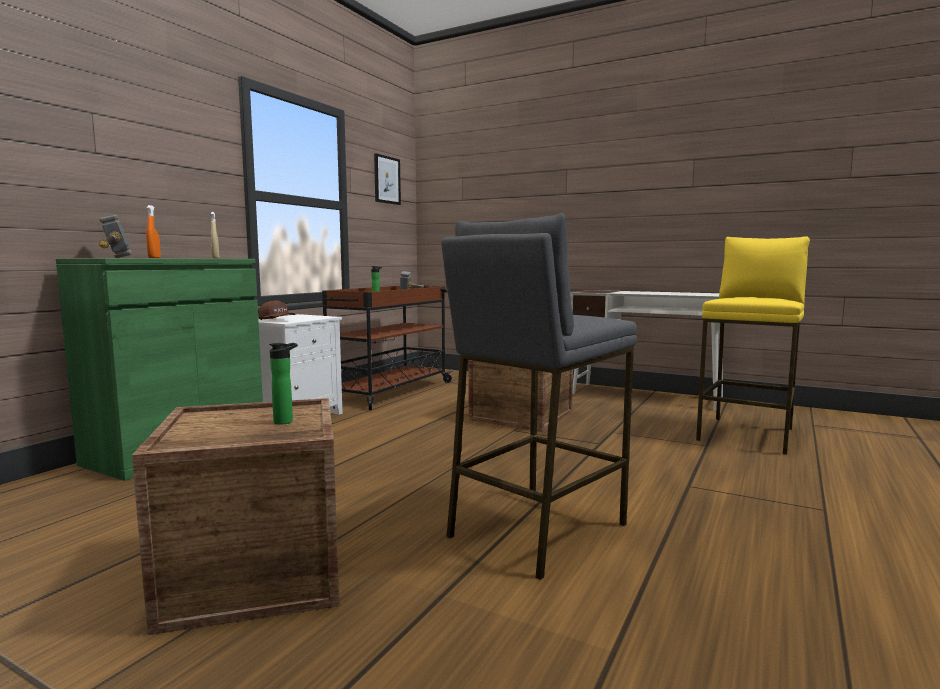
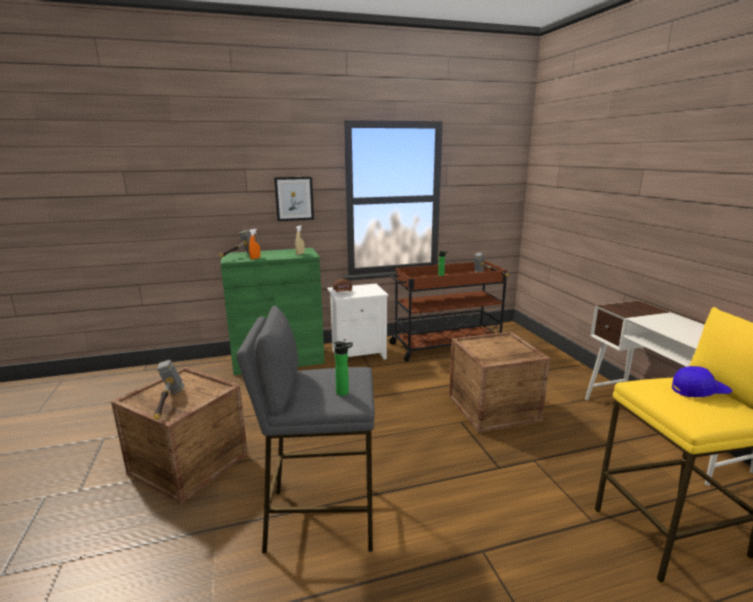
camera: 45 degrees right, 10 degrees up
(263, 433) = (168, 405): none -> hammer
(286, 421) = (192, 398): bottle -> bottle (344, 392)
(387, 180) = (489, 169): picture -> picture (294, 198)
(751, 296) = (699, 391): none -> blue cap

